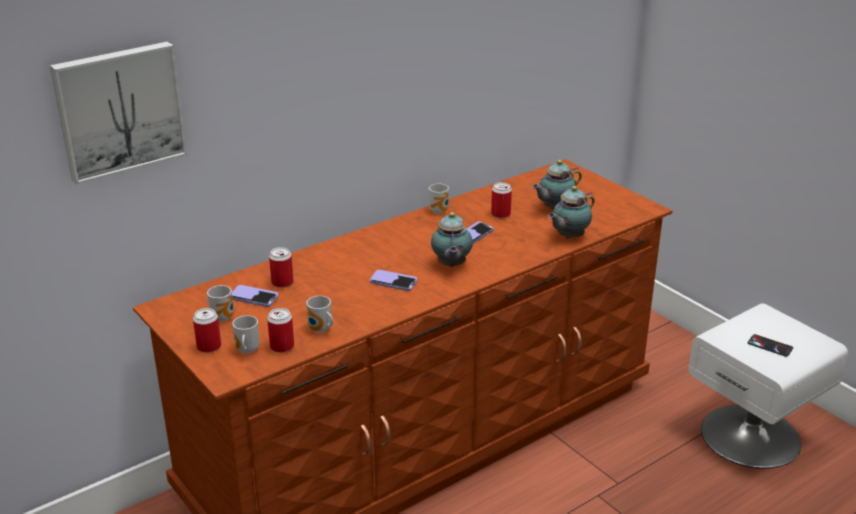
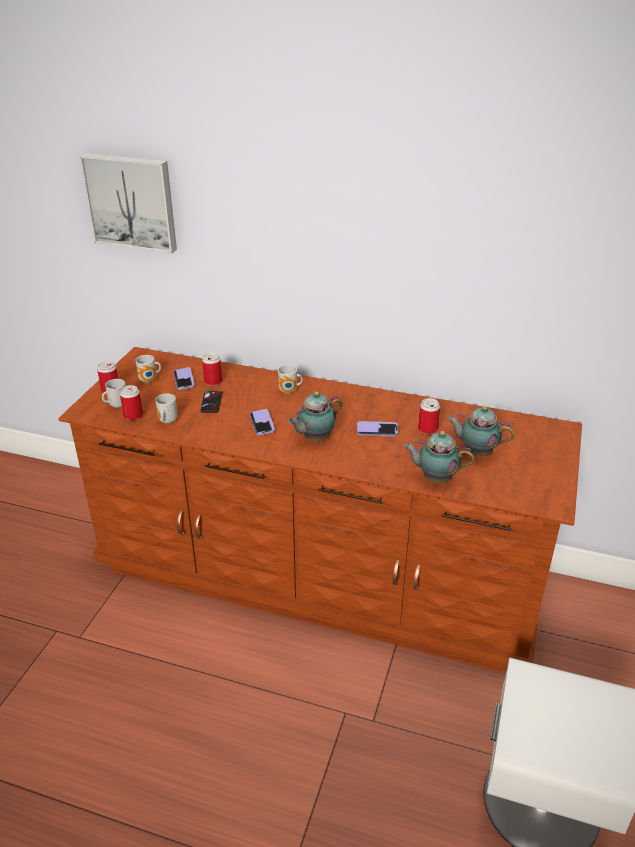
camera: 55 degrees right, 5 degrees up
(440, 211) = (394, 400): mug -> mug (289, 391)
(770, 346) = (556, 724): phone -> phone (211, 402)

